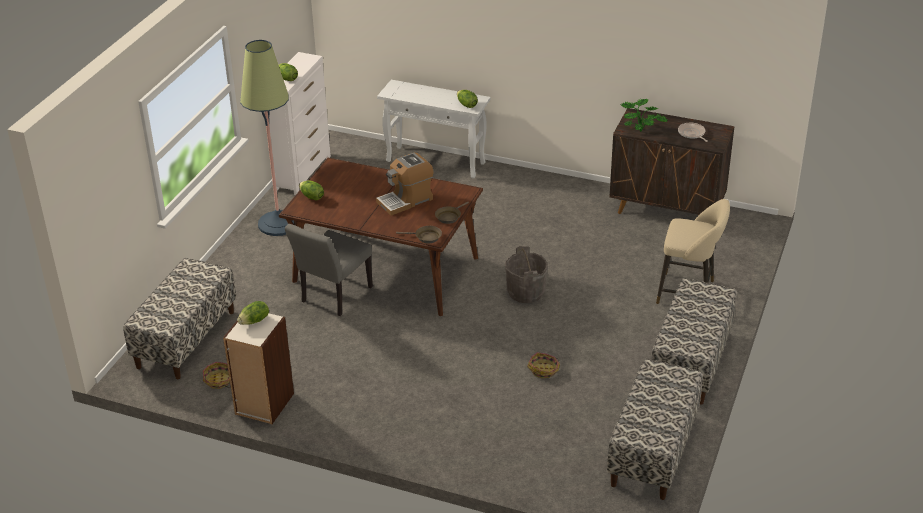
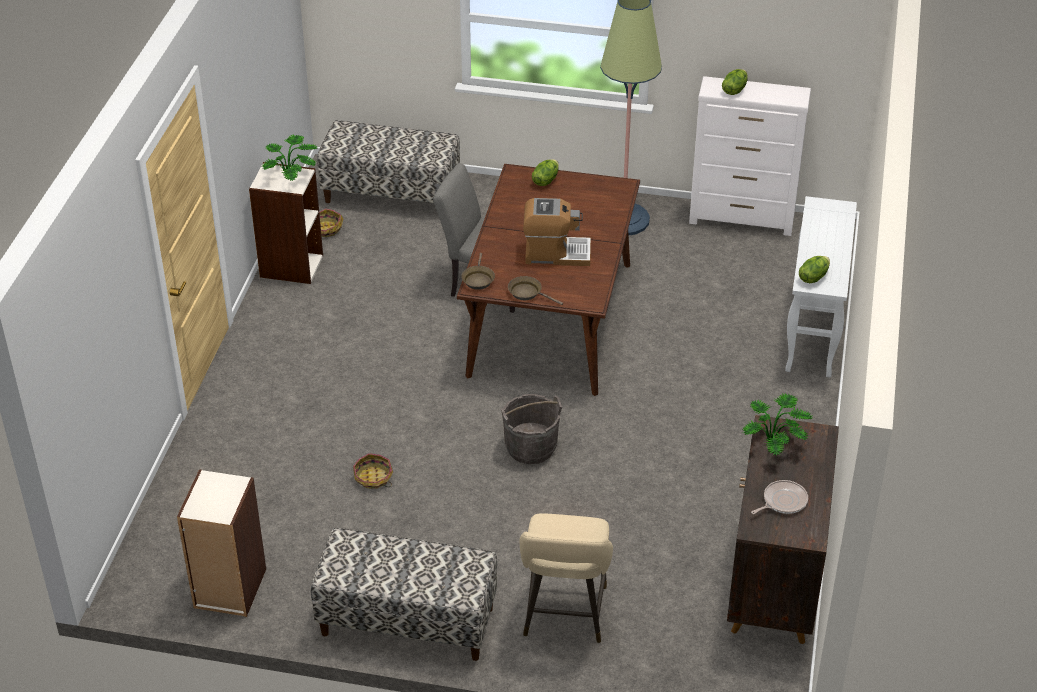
camera: 80 degrees right, 5 degrees up
(254, 321) = (292, 177): lettuce -> potted plant
(406, 200) = (556, 253): coffee machine -> coffee machine turned 135 degrees clockwise
(653, 451) = (229, 589): bench -> bookcase

